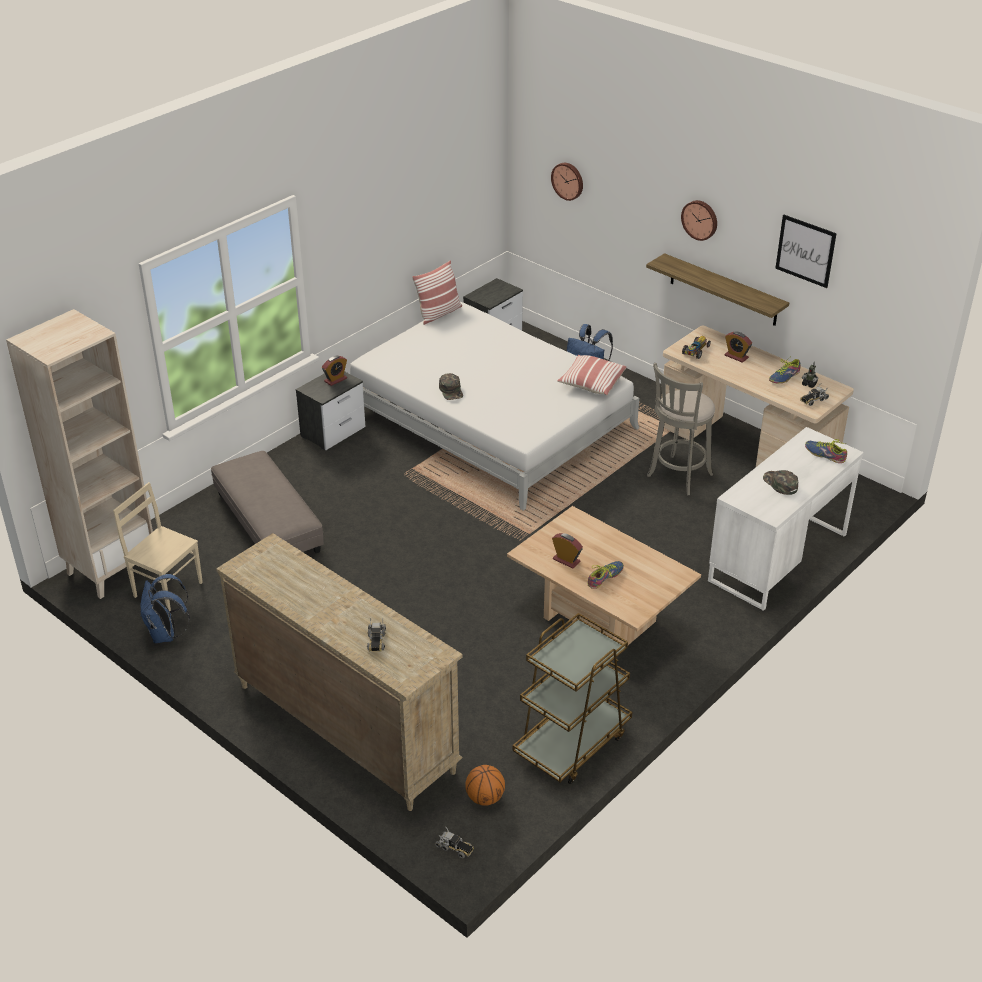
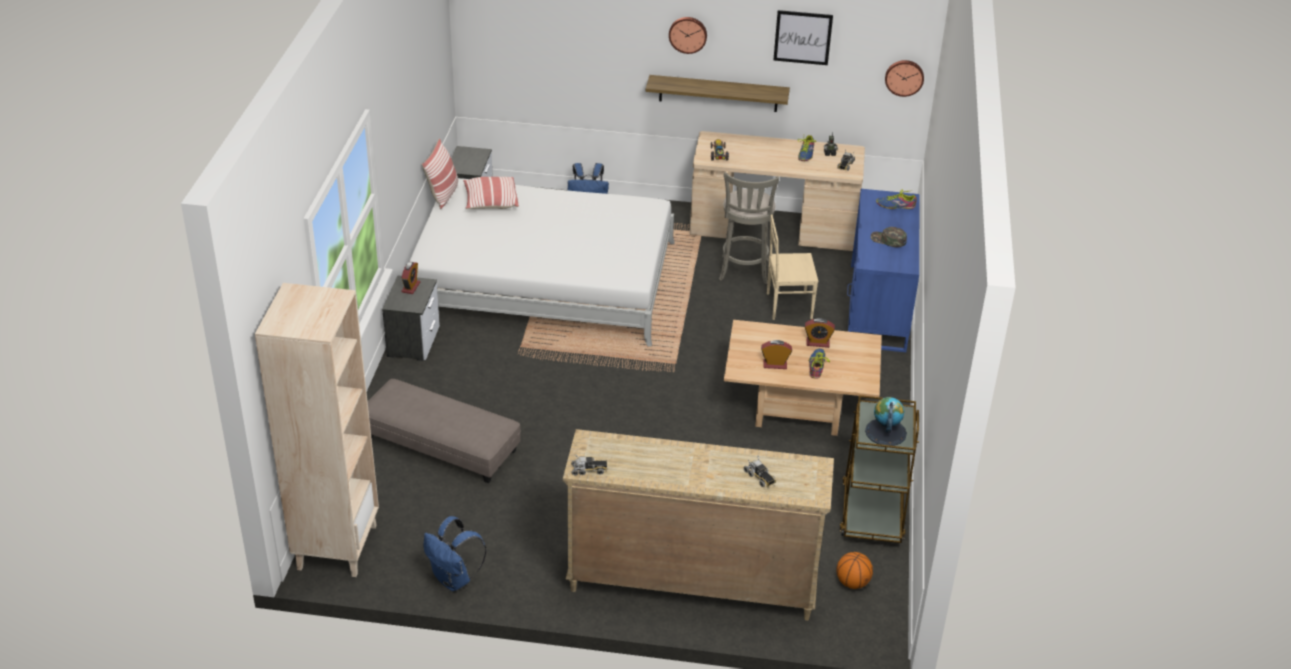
camera: 35 degrees left, 0 degrees up
(168, 588) = (411, 540): beige chair -> beige chair (788, 305)
(451, 391) = (530, 260): green cap -> none
(455, 848) = (868, 630): toy truck -> toy truck (589, 470)
(568, 180) = (530, 30): wall clock -> wall clock (904, 77)
(570, 658) = (885, 432): none -> globe
(591, 383) = (639, 212): pillow -> pillow (490, 202)
(736, 356) = (754, 149): alarm clock -> alarm clock (817, 343)
(777, 557) = (877, 307): white desk -> blue desk

